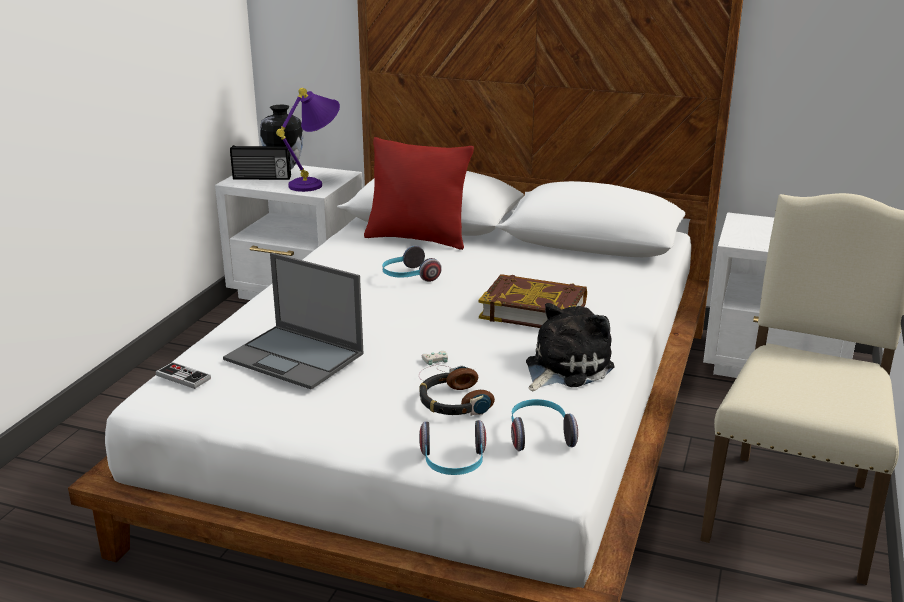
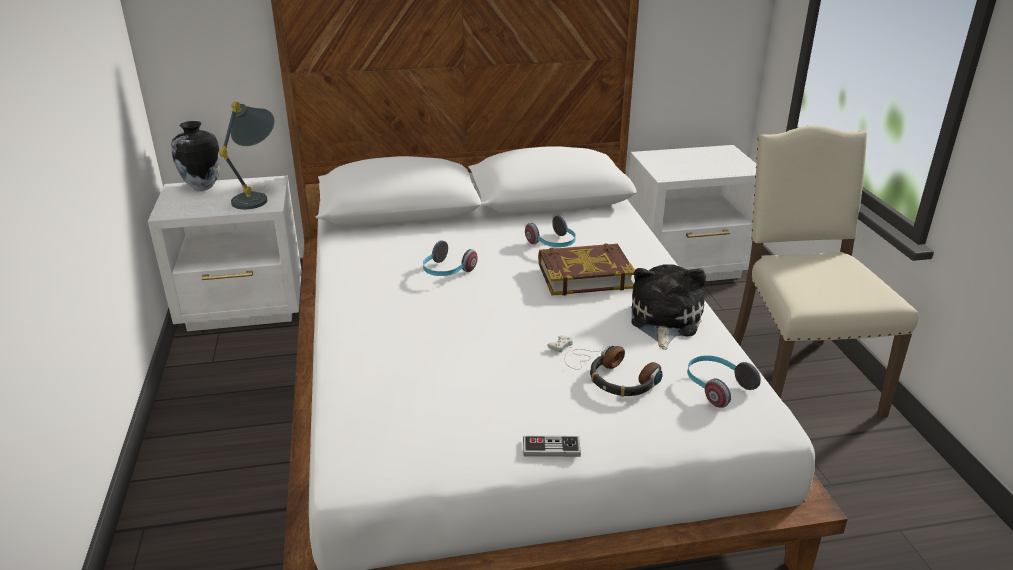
camera: 30 degrees left, 5 degrees up
(183, 377) = (359, 442): game controller -> game controller (551, 448)
(262, 178) = (192, 203): radio -> none
(295, 357) = (446, 383): laptop -> none
(316, 184) = (258, 197): purple table lamp -> grey table lamp
(417, 238) = (407, 231): red pillow -> none
(453, 464) = (688, 438): headphones -> headphones (553, 244)

